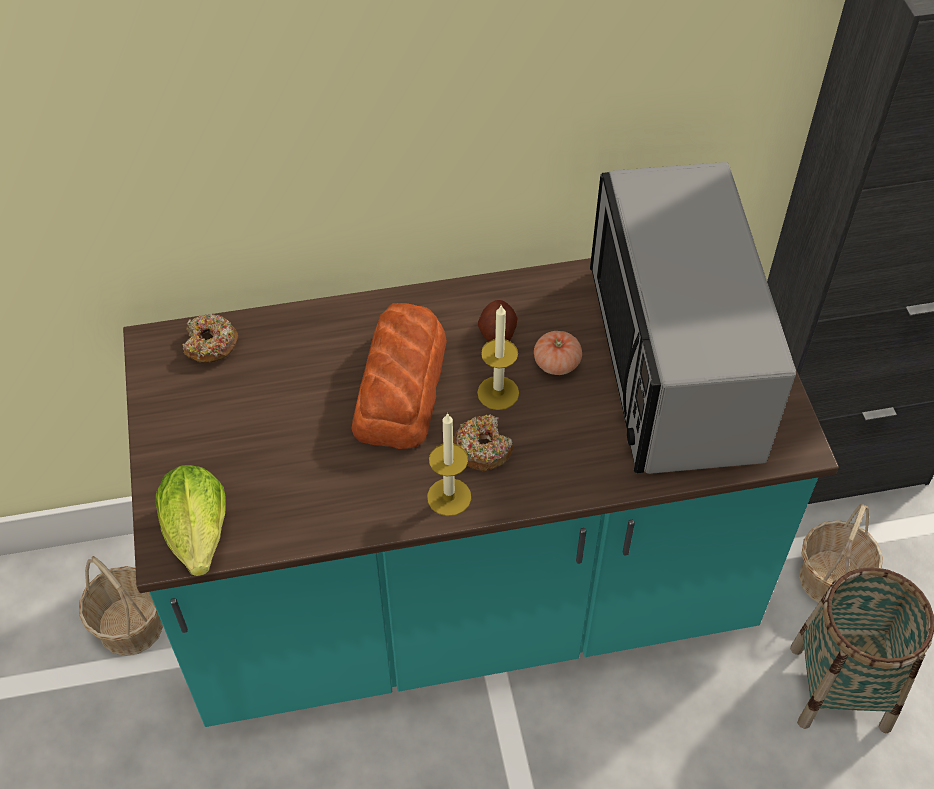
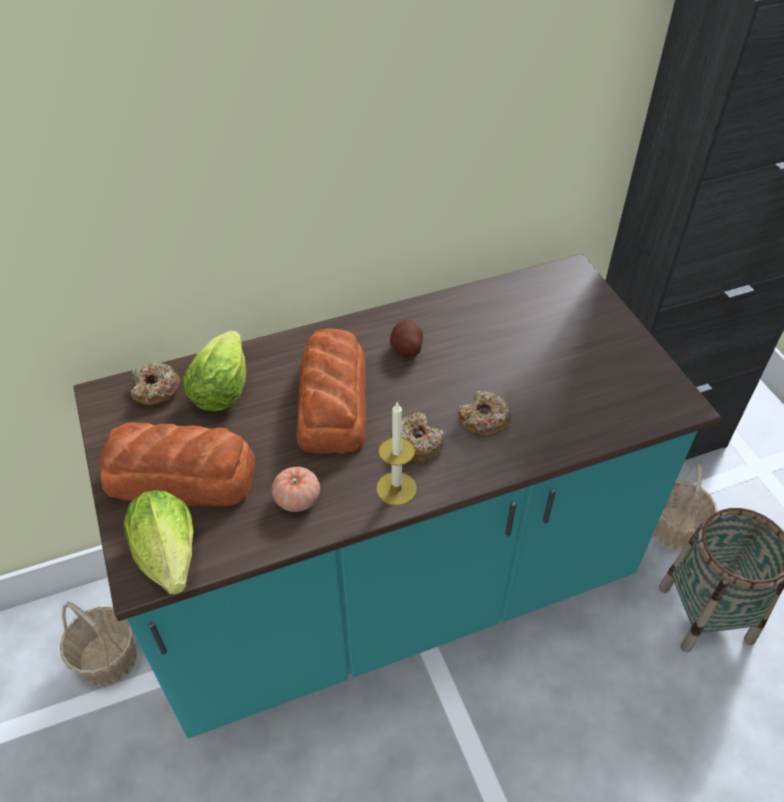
camera: 10 degrees left, 5 degrees down
(224, 449) = (182, 476): none -> bread
(284, 351) = (223, 386): none -> lettuce
(498, 393) = (419, 396): candle -> none
(556, 363) = (463, 366): tomato -> tomato (297, 499)
(564, 432) = (484, 420): none -> donut
(671, 363) = (558, 353): microwave -> none

